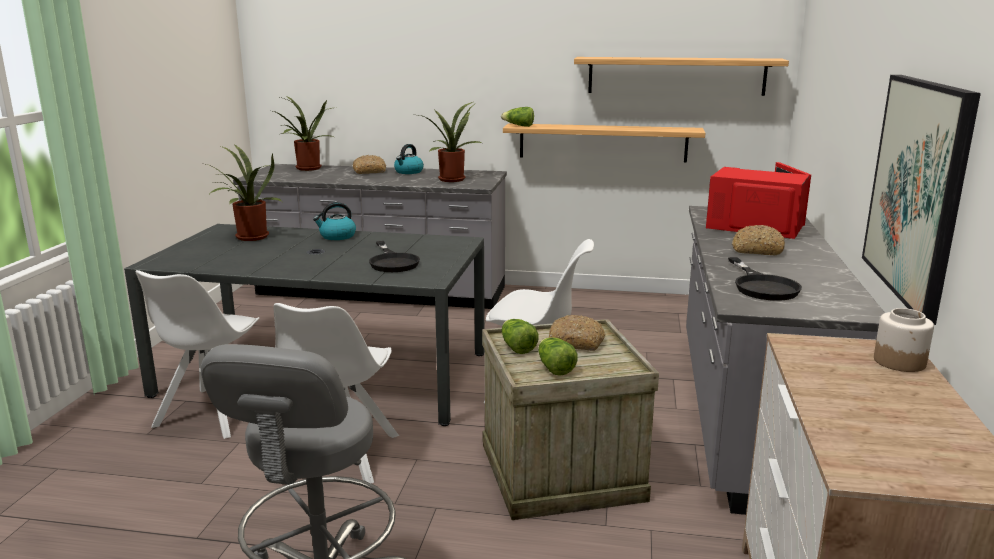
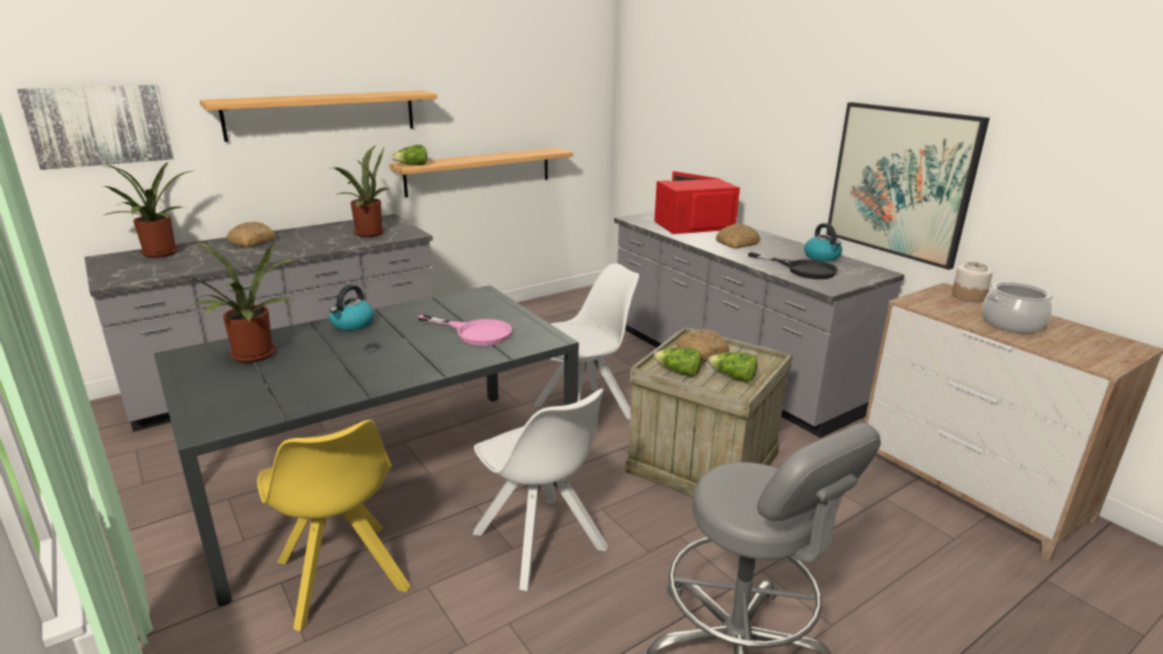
camera: 45 degrees left, 5 degrees up
(212, 414) = (342, 577): white chair -> yellow chair
(295, 70) = (100, 125): none -> picture
(392, 262) = (475, 333): black frying pan -> pink frying pan
(408, 172) = (299, 233): kettle -> kettle (822, 257)
(676, 76) = (533, 102): shelf -> shelf (322, 114)
(867, 400) = (1012, 324): none -> cooking pot

